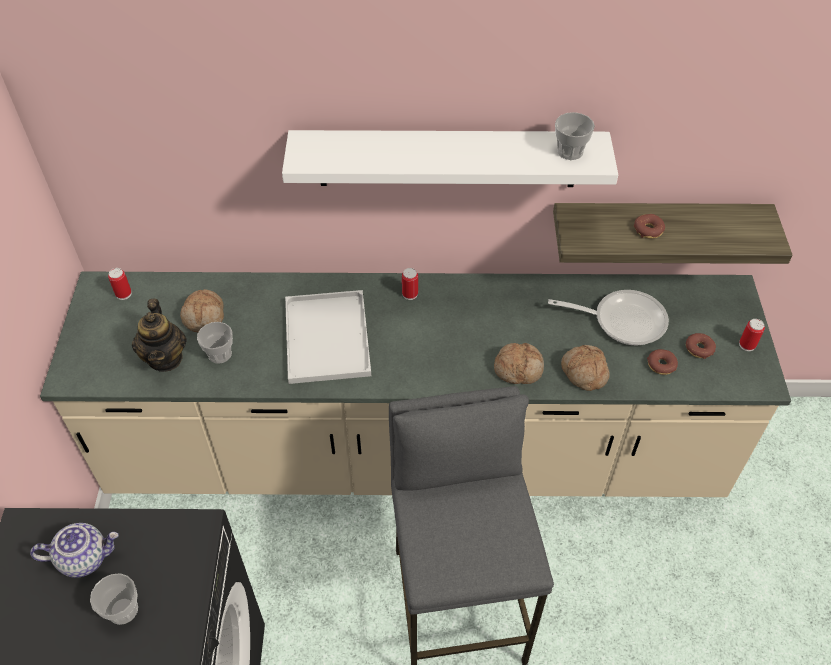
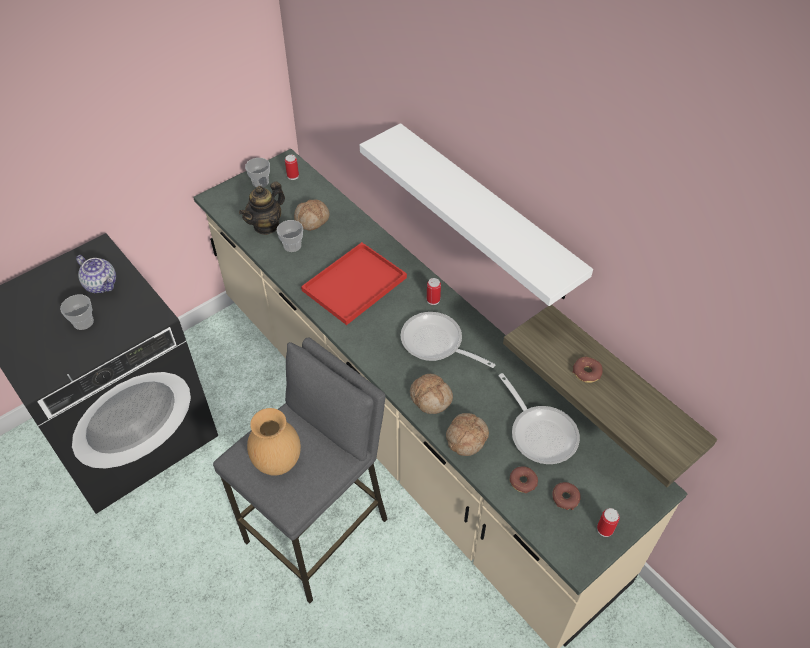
camera: 50 degrees right, 0 degrees up
(325, 336) = (355, 282): white tray -> red tray
(462, 325) = (436, 343): none -> frying pan
(468, 542) = (278, 462): none -> brown vase
(570, 151) = (542, 260): cup -> cup (260, 182)

